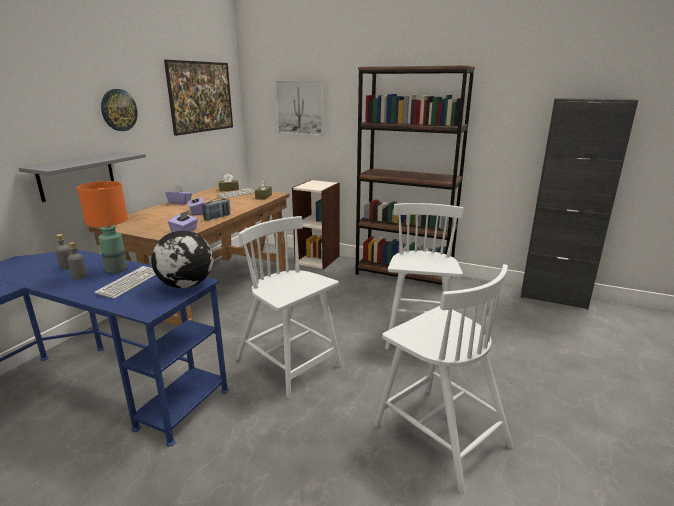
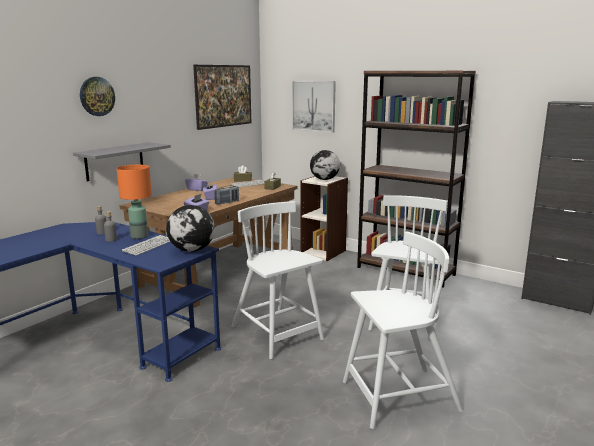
camera: 10 degrees right, 5 degrees down
(118, 110) = (152, 107): wall clock -> wall clock (97, 96)
(316, 185) = (324, 179): none -> globe
(439, 433) = (398, 397): white chair -> white chair turned 75 degrees counterclockwise

